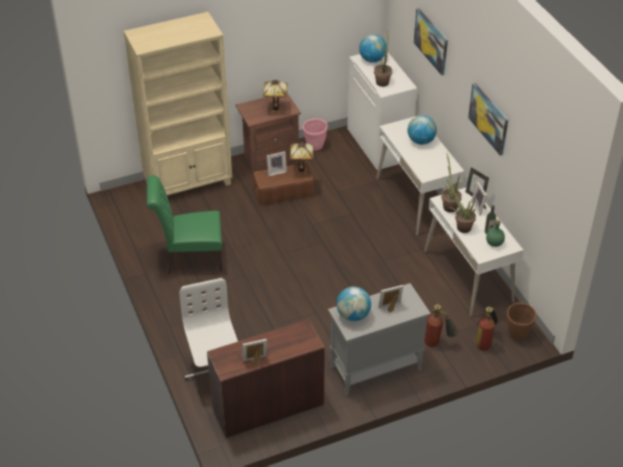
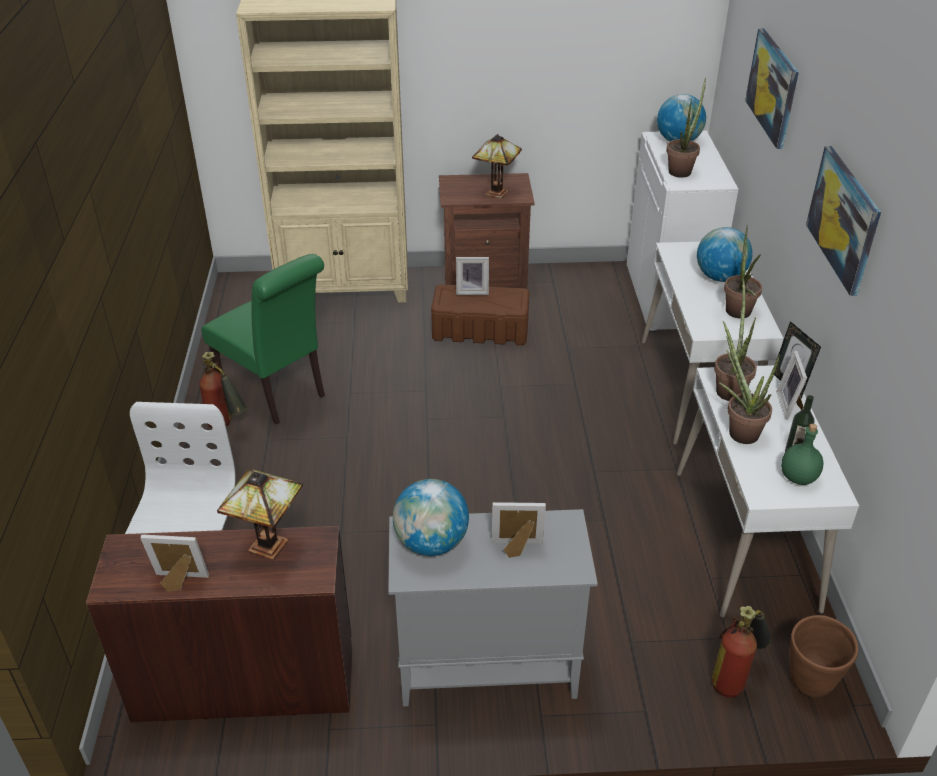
camera: 20 degrees right, 5 degrees down
(190, 259) = (276, 393): green chair -> green chair turned 150 degrees counterclockwise
(302, 171) = (514, 298): table lamp -> table lamp (271, 545)
(315, 146) = (564, 278): pink planter -> none
(438, 162) = (738, 315): none -> potted plant
(438, 343) = (634, 653): fire extinguisher -> fire extinguisher (227, 426)

